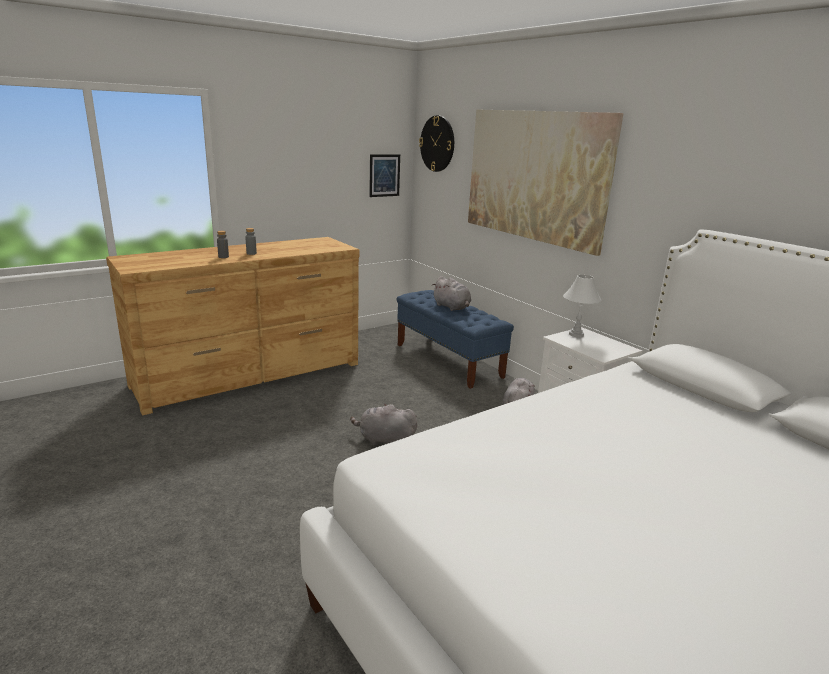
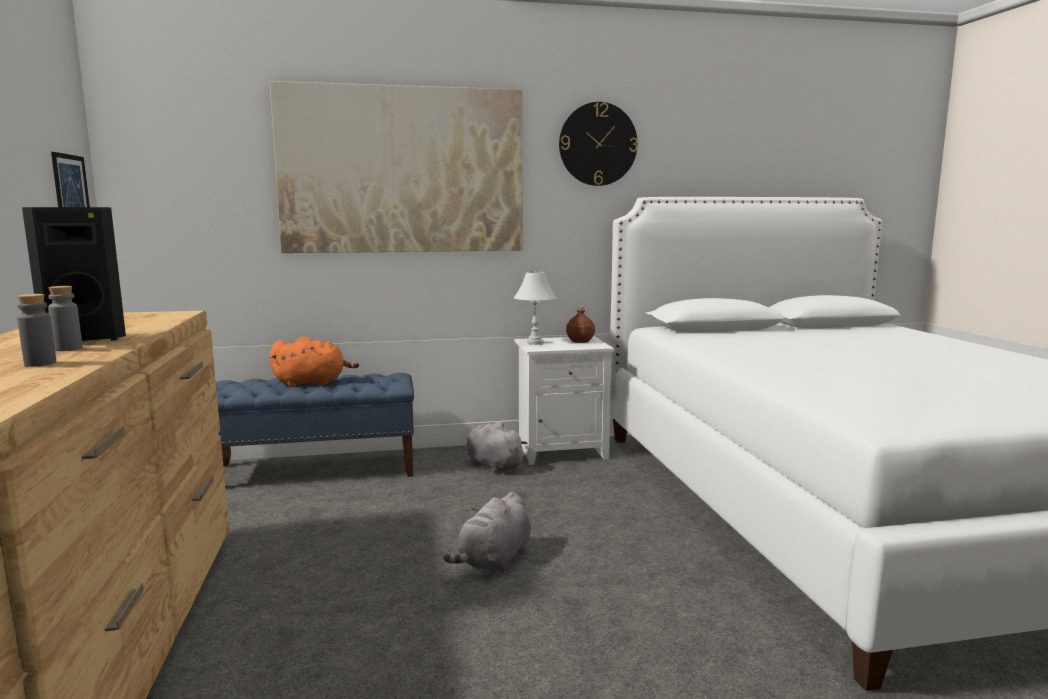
camera: 65 degrees left, 10 degrees down
(272, 251) = (86, 339): none -> black speaker
(437, 144) = (169, 137): wall clock -> wall clock (598, 144)
(452, 307) = (312, 383): grey plush toy -> orange plush toy
(609, 348) = (580, 341): none -> brown bottle

